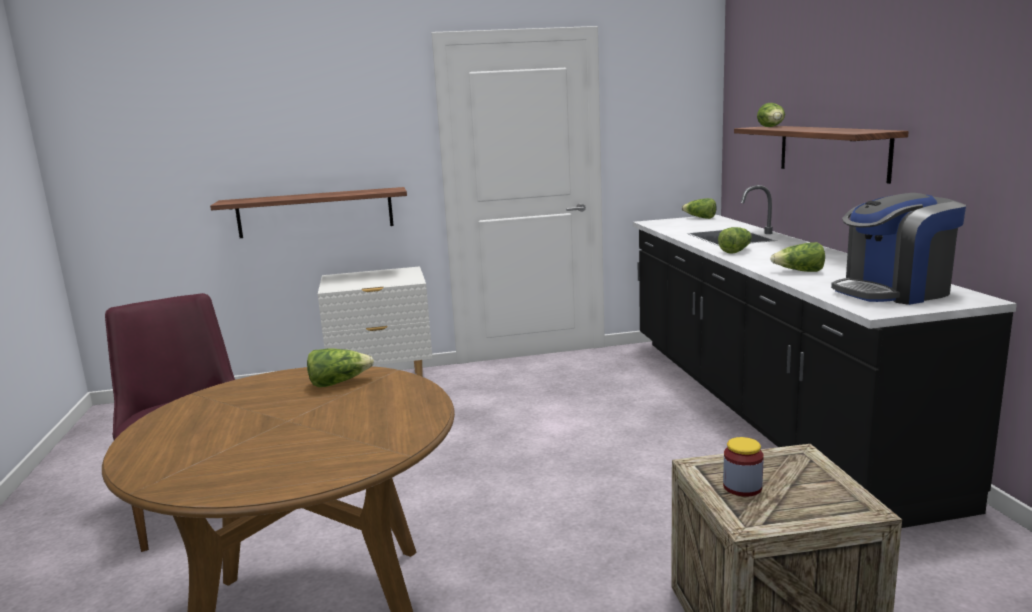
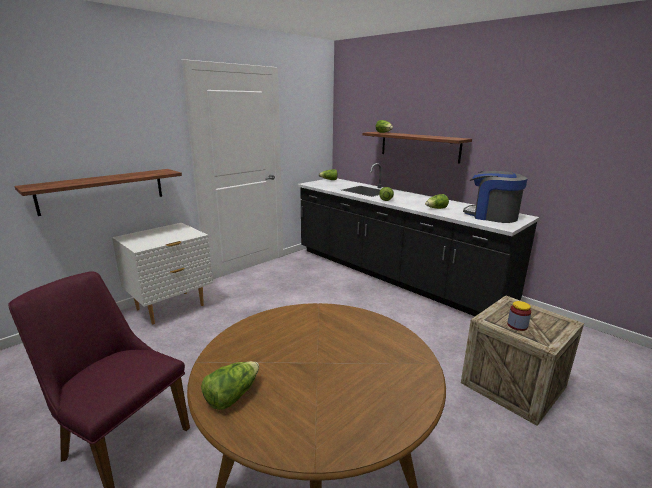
camera: 35 degrees left, 5 degrees up
(338, 382) = (298, 322): lettuce -> lettuce (232, 395)
(893, 292) = (491, 216): coffee machine -> coffee machine turned 90 degrees clockwise

